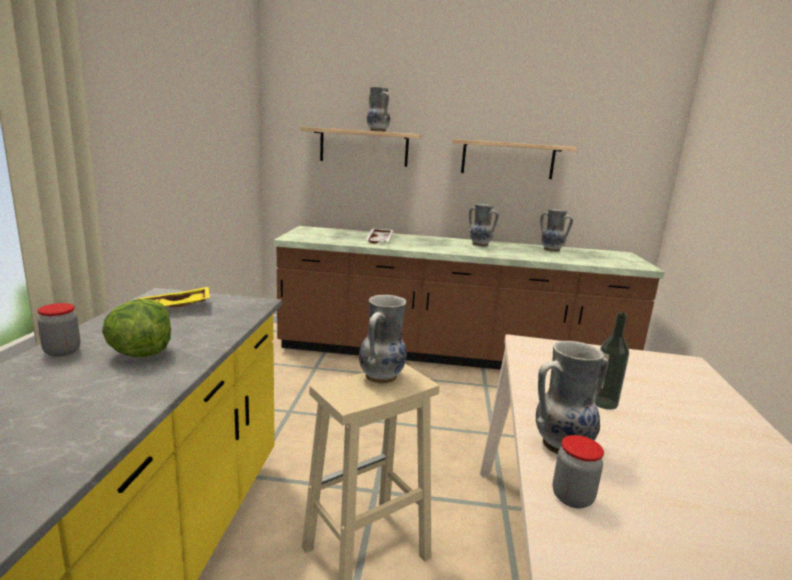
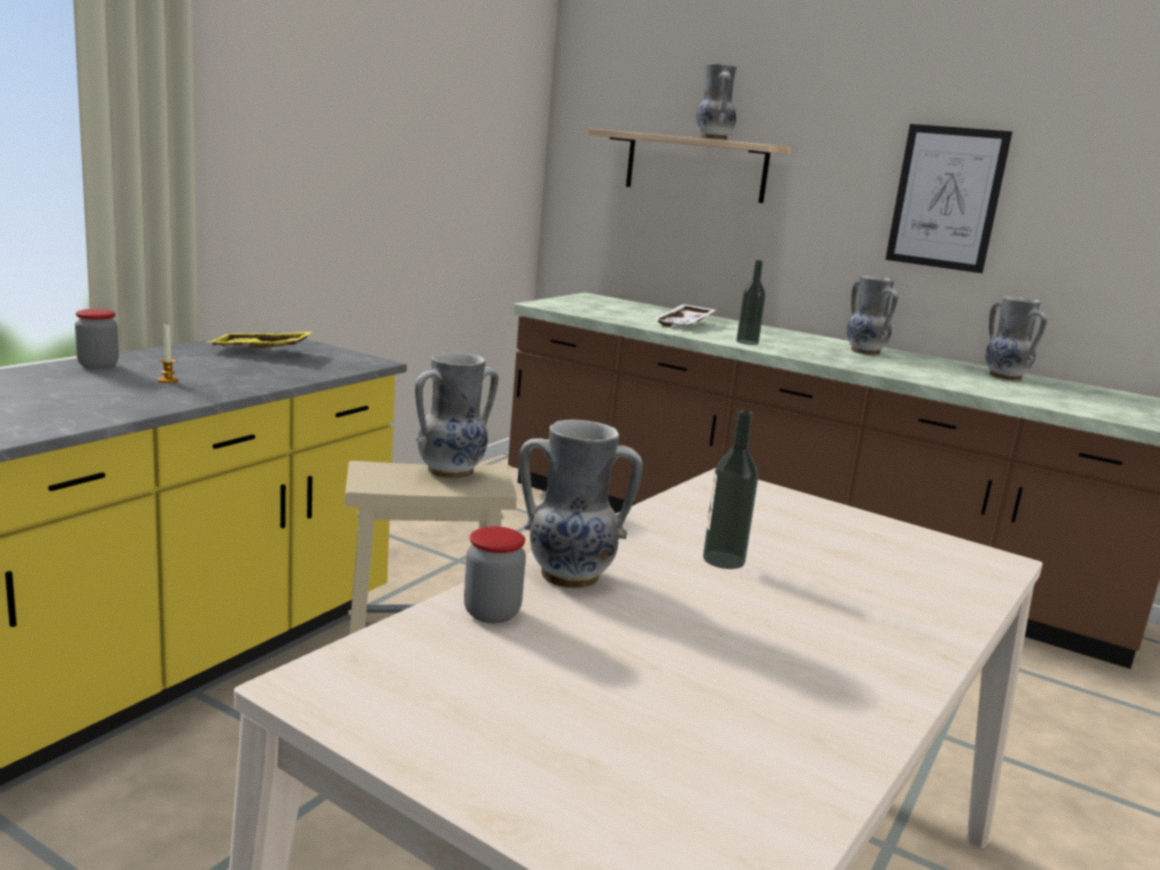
camera: 25 degrees right, 0 degrees up
(141, 353) = (168, 380): lettuce -> candle
(425, 247) = (747, 342): none -> bottle
(507, 159) = (946, 198): shelf -> picture

